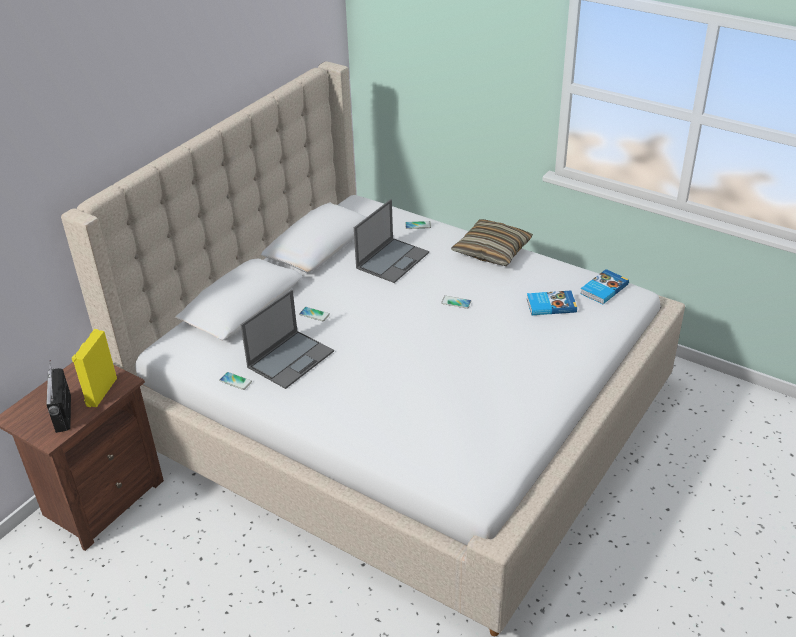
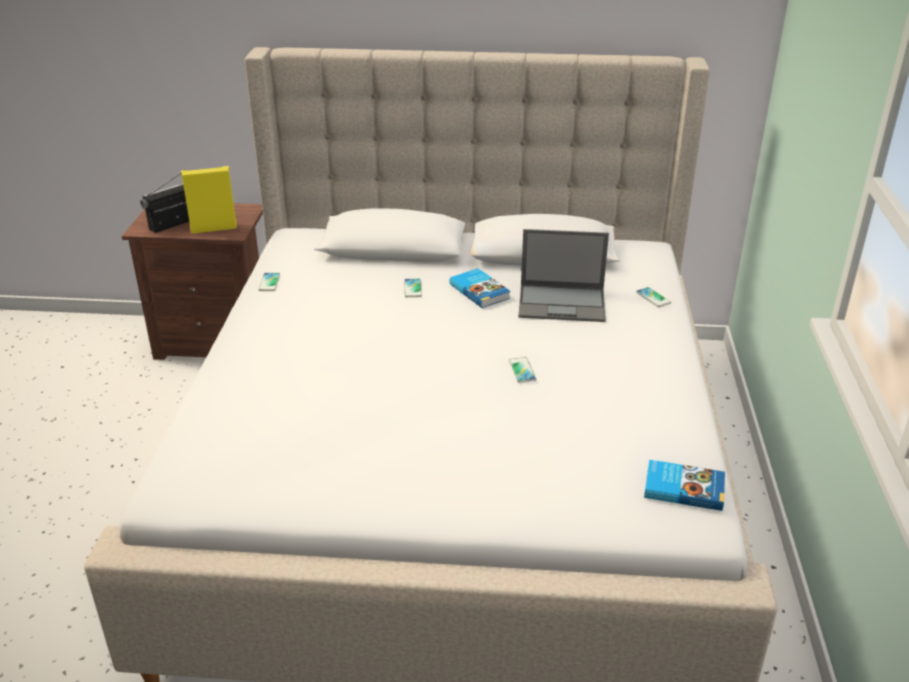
camera: 60 degrees right, 5 degrees down
(291, 358) = (326, 299): laptop -> none
(492, 251) = (664, 366): pillow -> none
(550, 305) = (592, 448): book -> book (480, 291)

